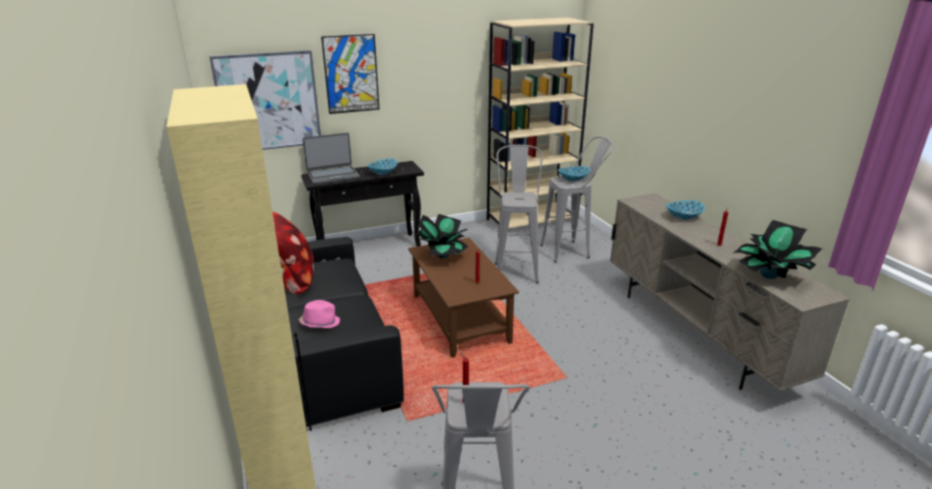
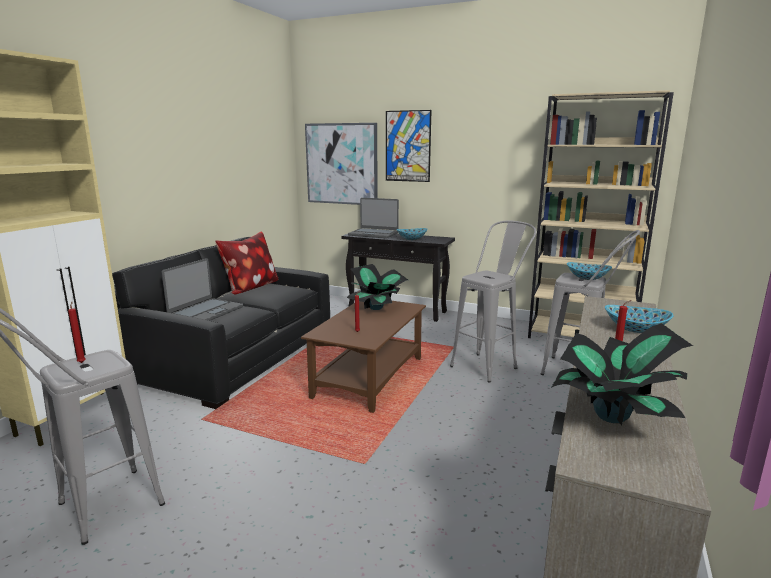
camera: 45 degrees right, 10 degrees down
(320, 323) = (205, 312): pink hat -> laptop

